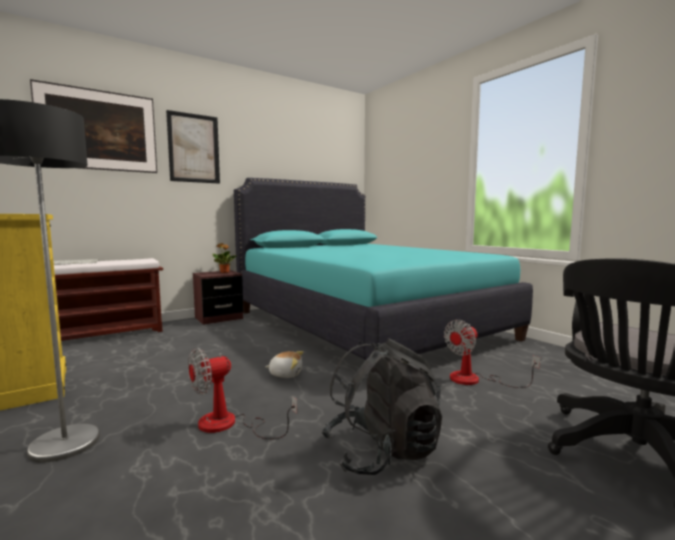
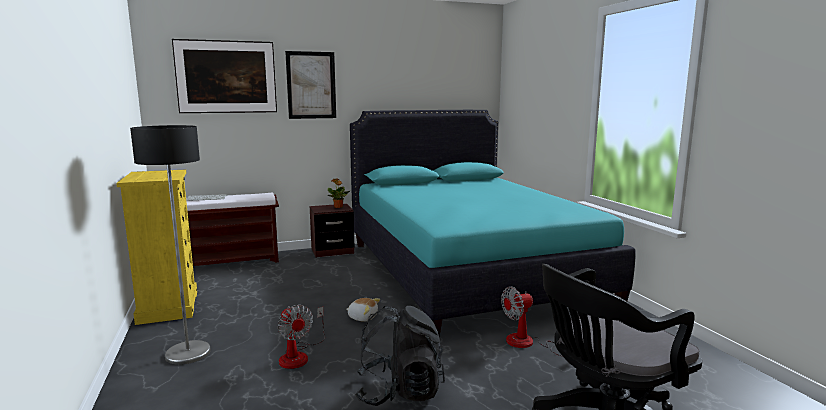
camera: 15 degrees right, 5 degrees up
(229, 425) = (299, 355): fan -> fan turned 105 degrees counterclockwise

